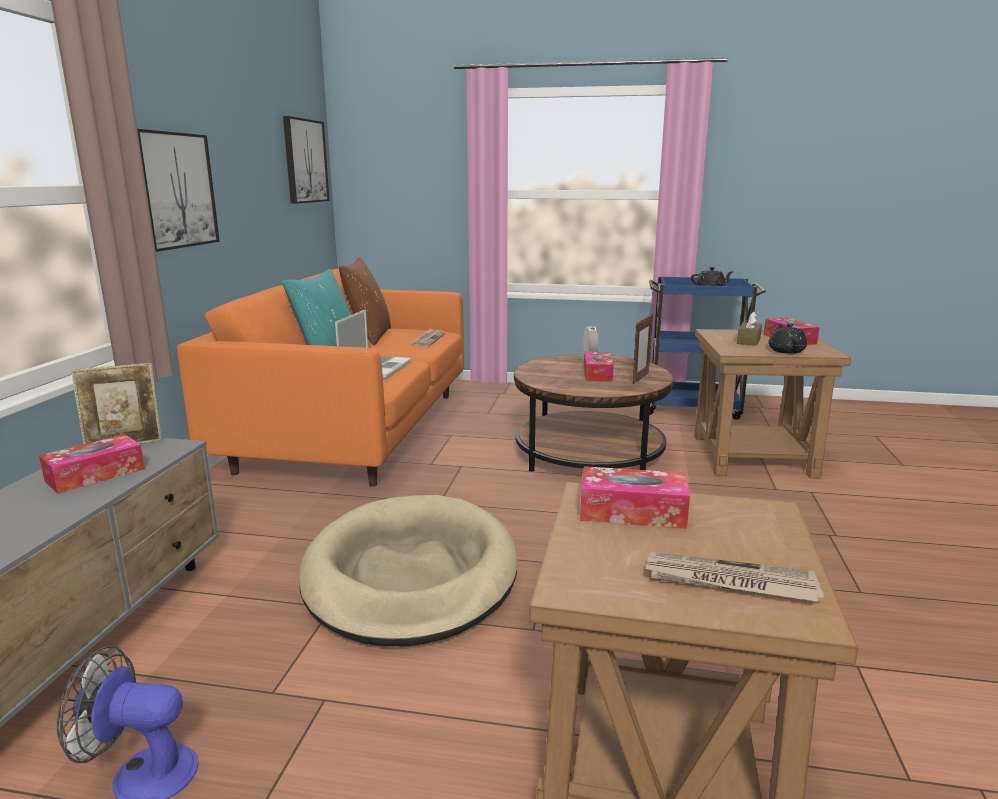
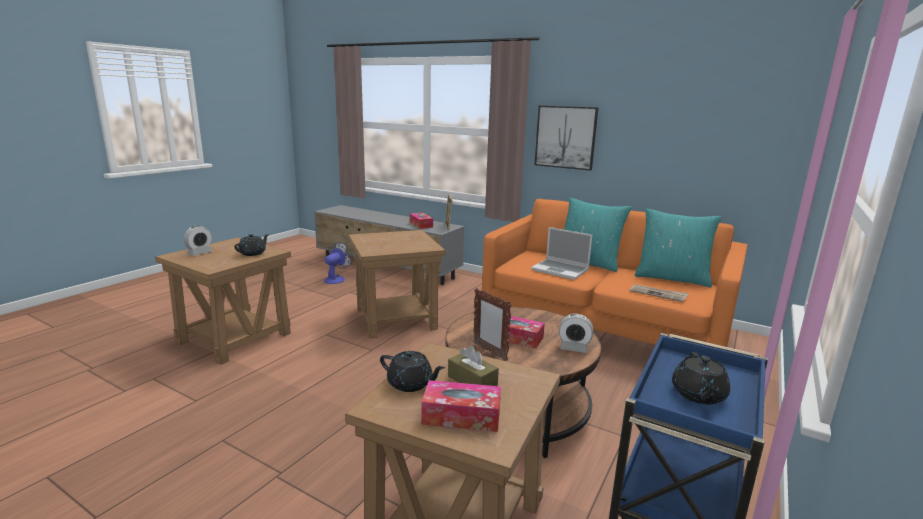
camera: 110 degrees right, 0 degrees up
(305, 161) = (756, 127): picture -> none
(369, 336) = (672, 278): brown pillow -> turquoise pillow
(411, 575) = (395, 318): beige dog bed -> brown side table
(632, 512) = (253, 253): tissue box -> black teapot
(729, 582) = (200, 253): newspaper -> alarm clock

